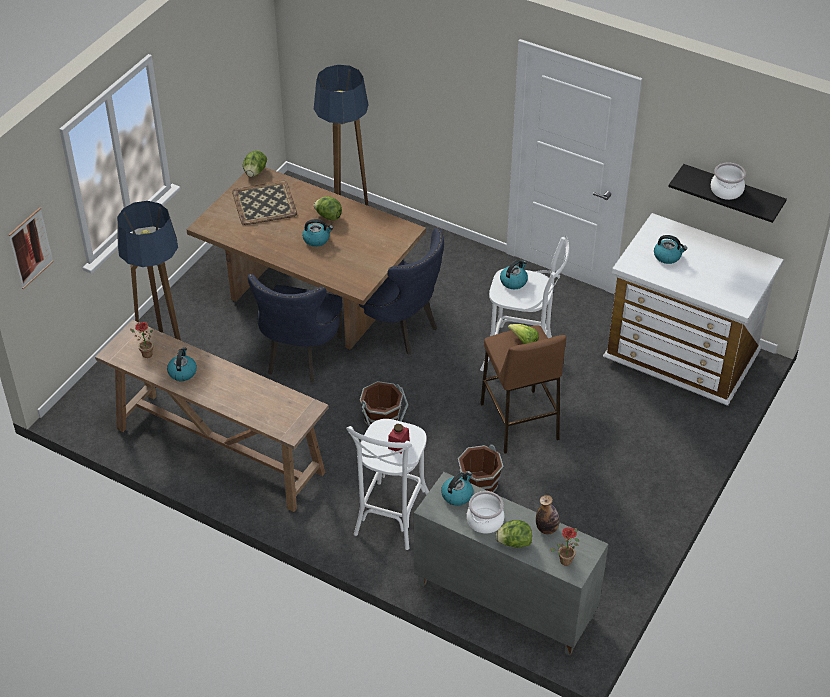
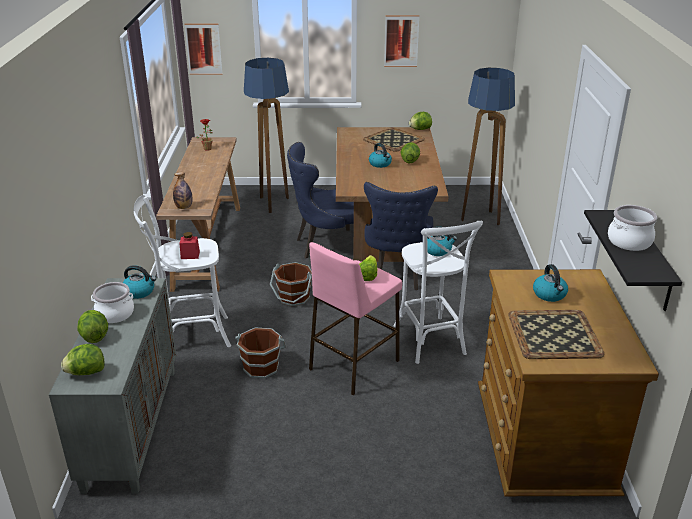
camera: 60 degrees right, 15 degrees down
(182, 372) = (200, 162): kettle -> none
(195, 91) = (401, 41): none -> picture
(519, 422) = (353, 365): brown stool -> pink stool
(546, 529) = (122, 350): bottle -> bottle (184, 207)
(566, 559) = (86, 373): potted plant -> lettuce
(682, 357) = (543, 442): white dresser -> brown dresser
(717, 281) = (555, 335): none -> tray

